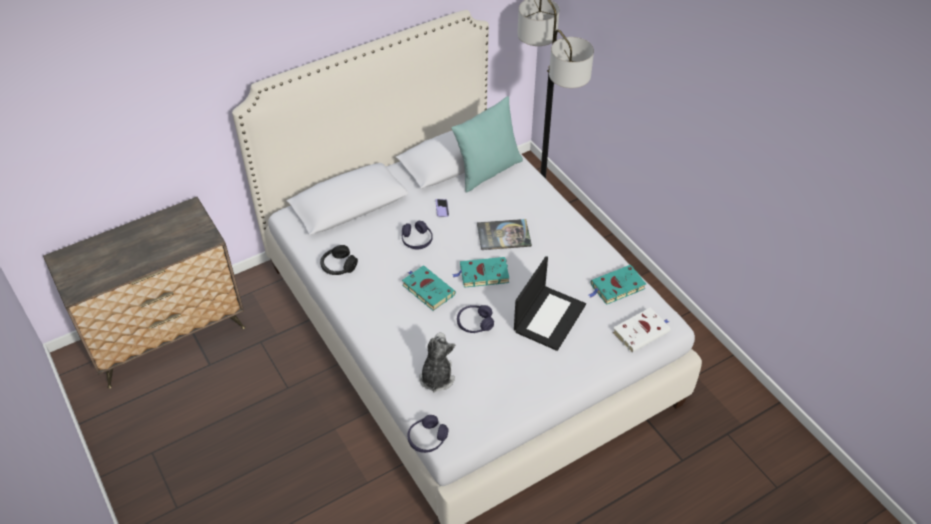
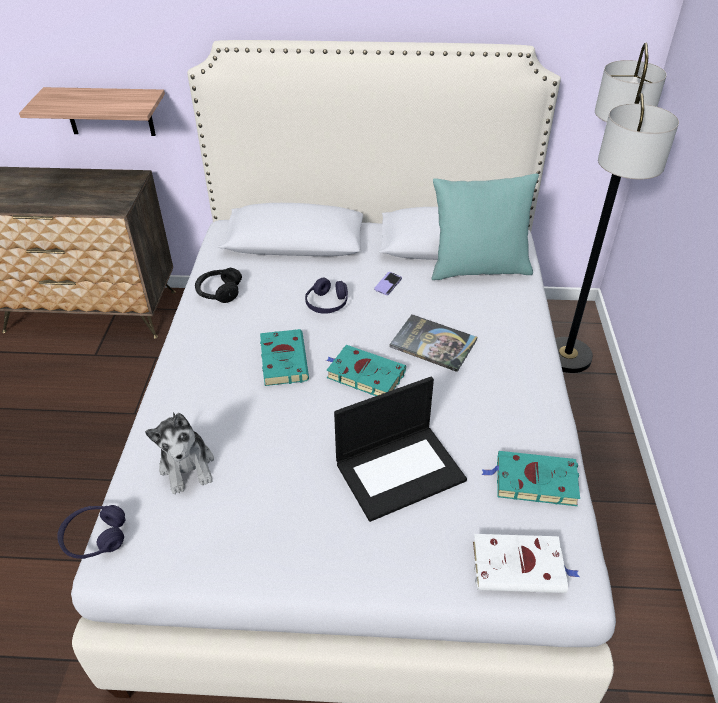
camera: 35 degrees right, 5 degrees down
(158, 165) = (109, 111): none -> shelf
(436, 377) = (187, 466): plush toy -> plush toy turned 120 degrees clockwise
(475, 323) = (297, 426): purple headphones -> none

